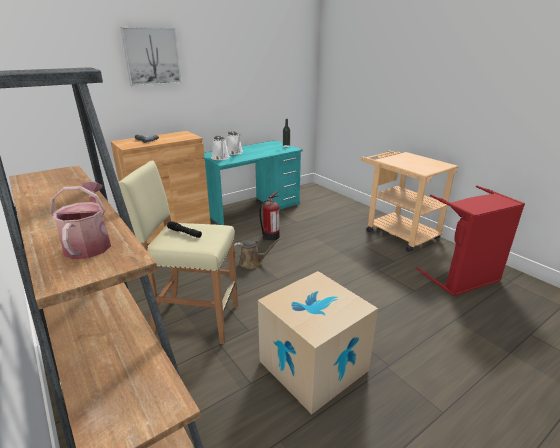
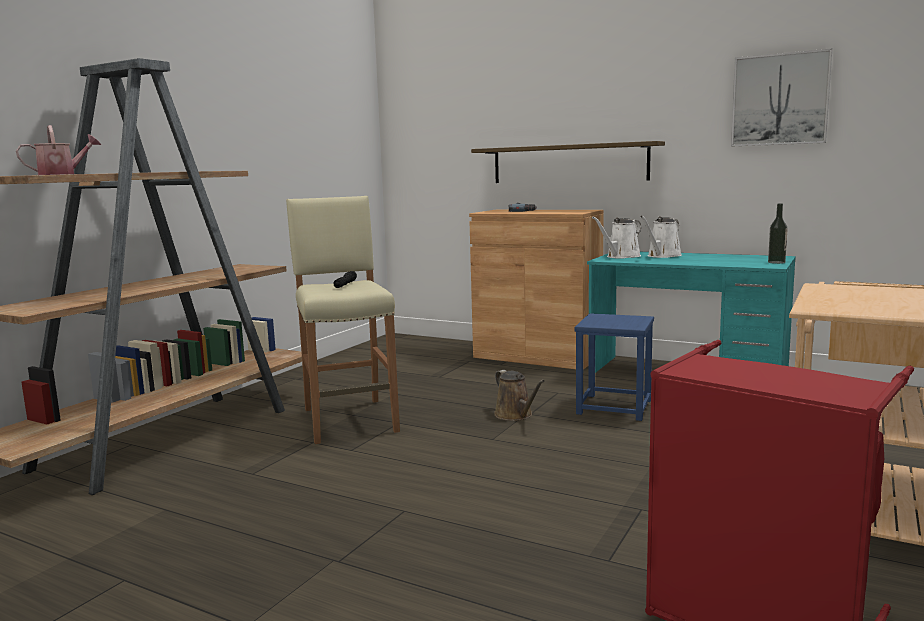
camera: 65 degrees right, 15 degrees down
(152, 56) = (568, 96): picture -> picture (780, 99)
(159, 103) = (568, 163): none -> shelf
(270, 237) = (613, 407): fire extinguisher -> blue stool
(313, 365) = (304, 503): cardboard box -> none

